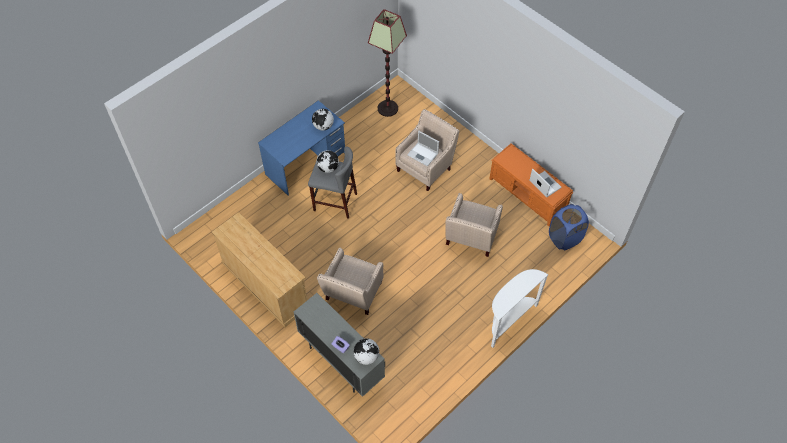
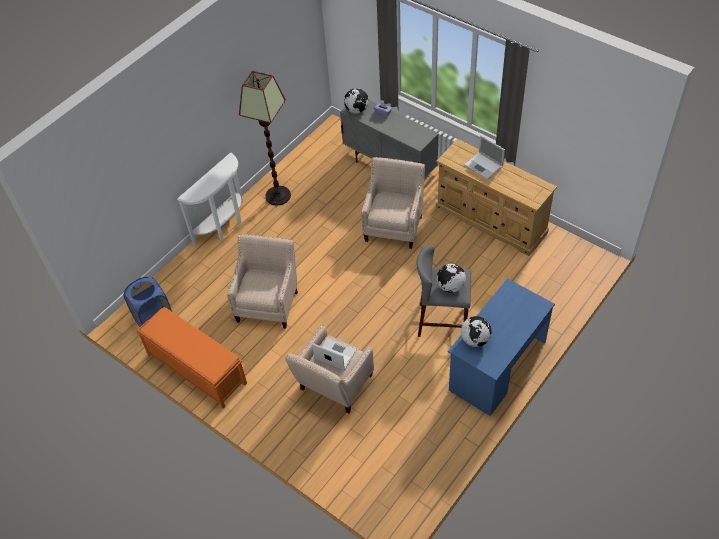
camera: 175 degrees right, 5 degrees down
(388, 108) = (404, 475): floor lamp -> floor lamp (277, 196)
(544, 184) = (172, 332): laptop -> laptop (484, 166)

